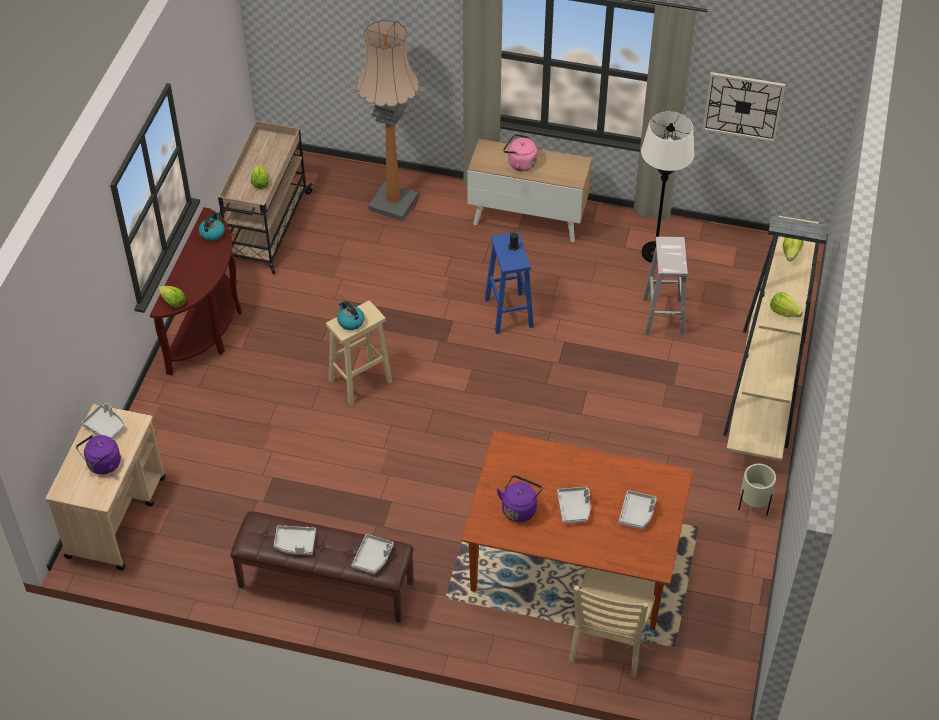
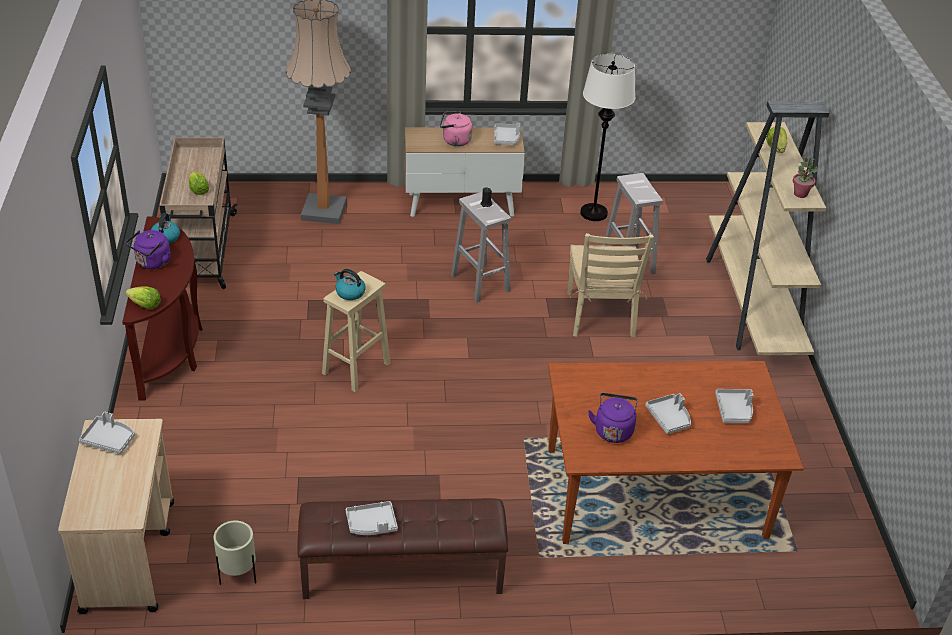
camera: 20 degrees left, 10 degrees down
(102, 465) = (119, 480): purple kettle -> purple kettle (152, 263)
(373, 558) = (466, 519): grey tray -> grey tray (506, 138)
(509, 313) = (481, 283): blue stool -> white stool
(610, 638) = (729, 558): beige chair -> beige chair (600, 315)
(743, 106) = (663, 47): wall clock -> none
(753, 506) = (799, 405): beige planter -> beige planter (238, 576)
(784, 312) = (800, 194): lettuce -> potted plant

